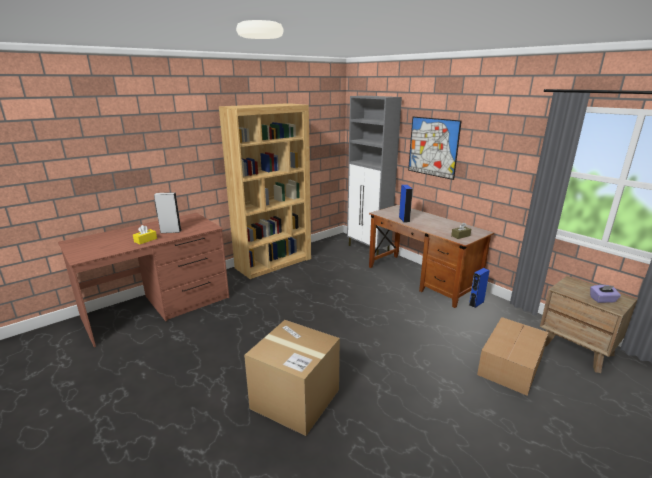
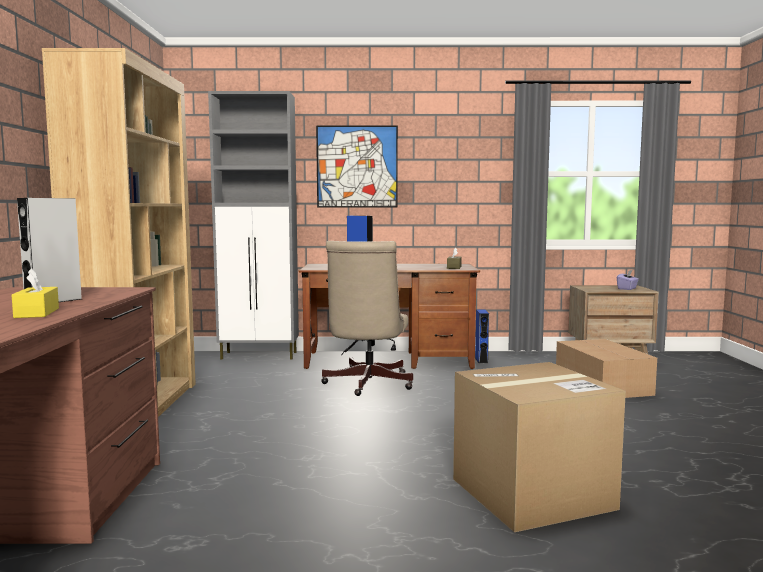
camera: 50 degrees left, 15 degrees down
(373, 292) = (366, 384): none -> beige office chair

